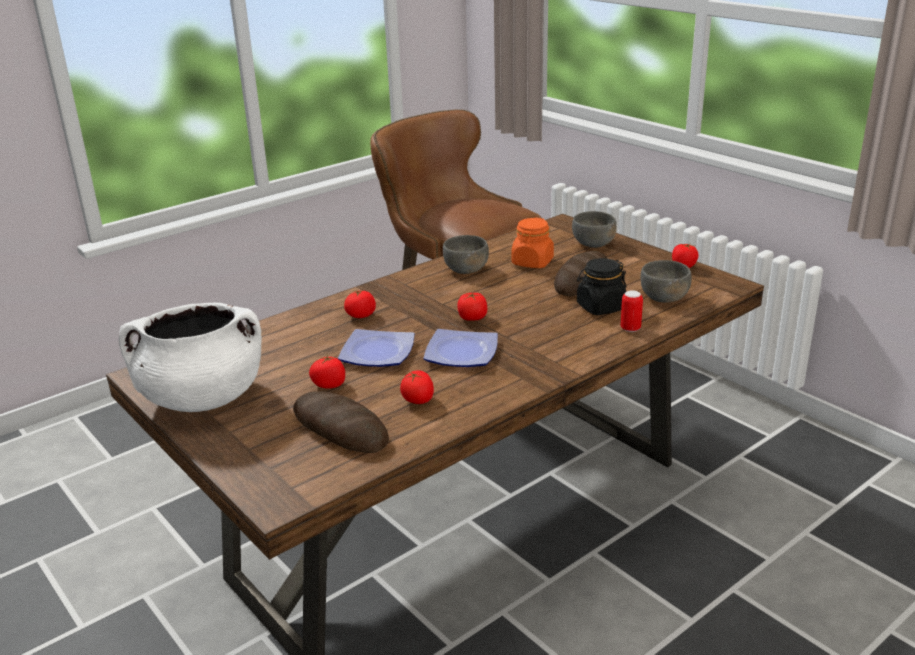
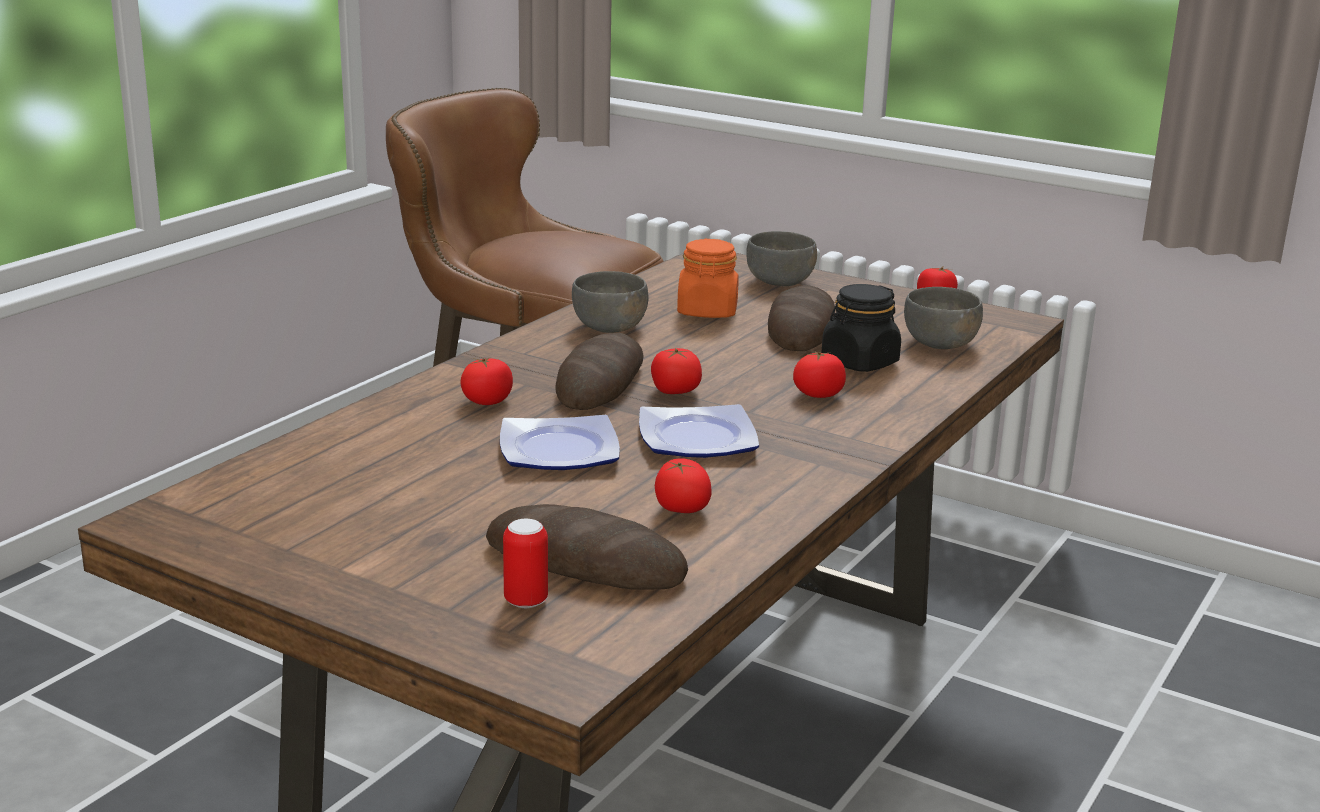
camera: 20 degrees left, 5 degrees down
(202, 398) = (300, 545): white cooking pot -> none
(329, 384) = (514, 503): tomato -> tomato (818, 394)
(433, 307) = (600, 382): none -> bread
(630, 329) = (925, 386): can -> can (526, 601)

